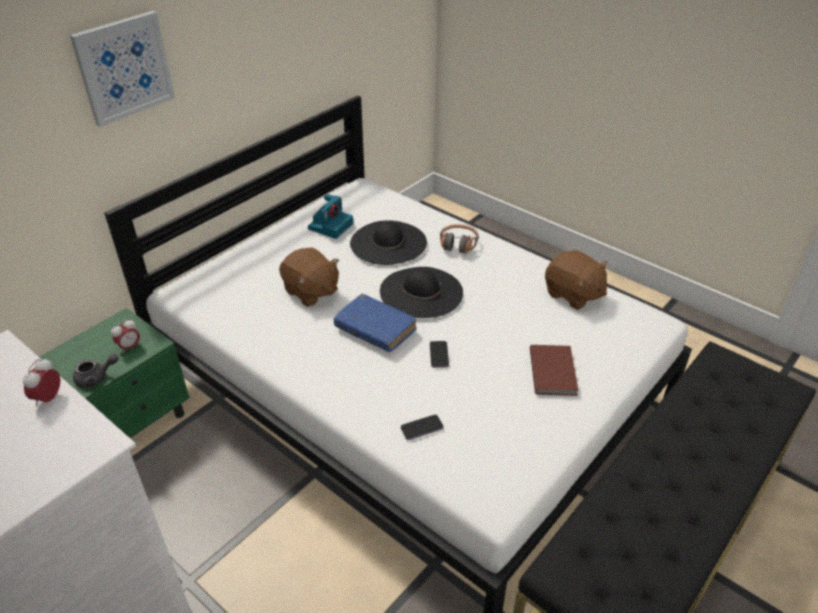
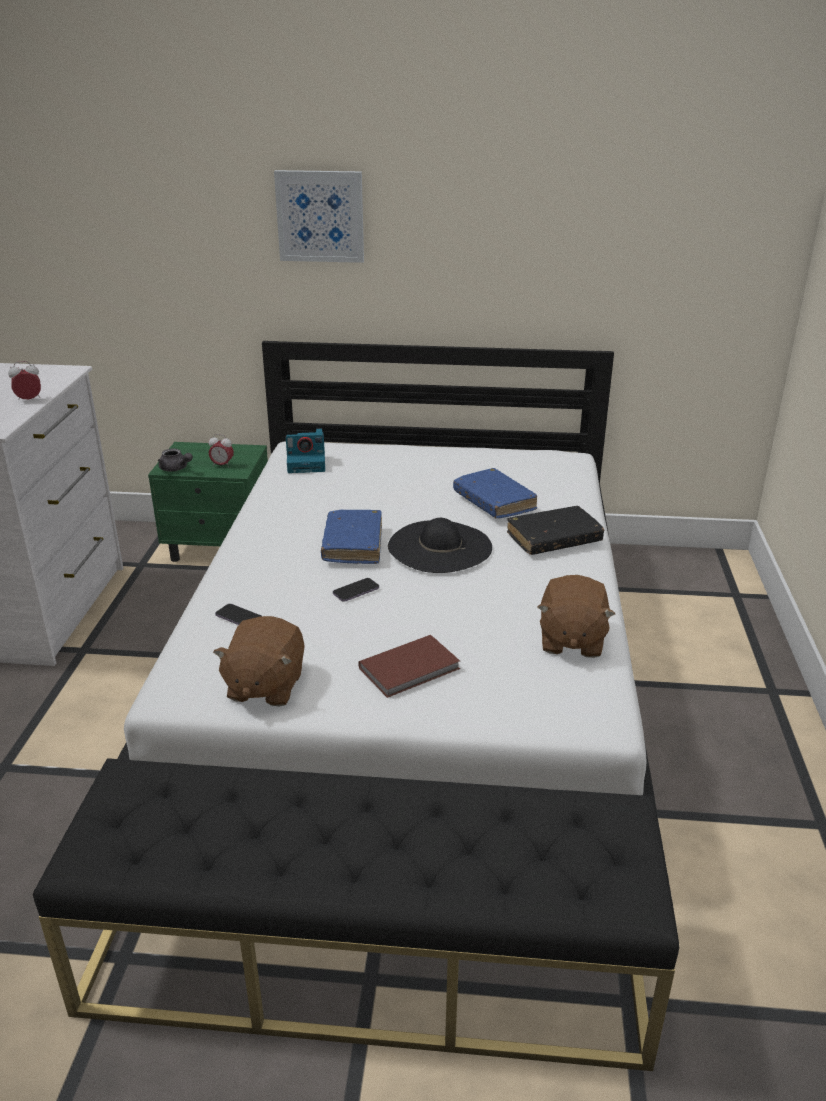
camera: 55 degrees right, 10 degrees down
(311, 292) = (369, 497): brown plush toy -> brown plush toy (264, 686)
(331, 226) = (479, 467): camera -> camera (307, 463)
(388, 243) = (494, 502): black hat -> blue book
(458, 244) = (554, 539): headphones -> black book

